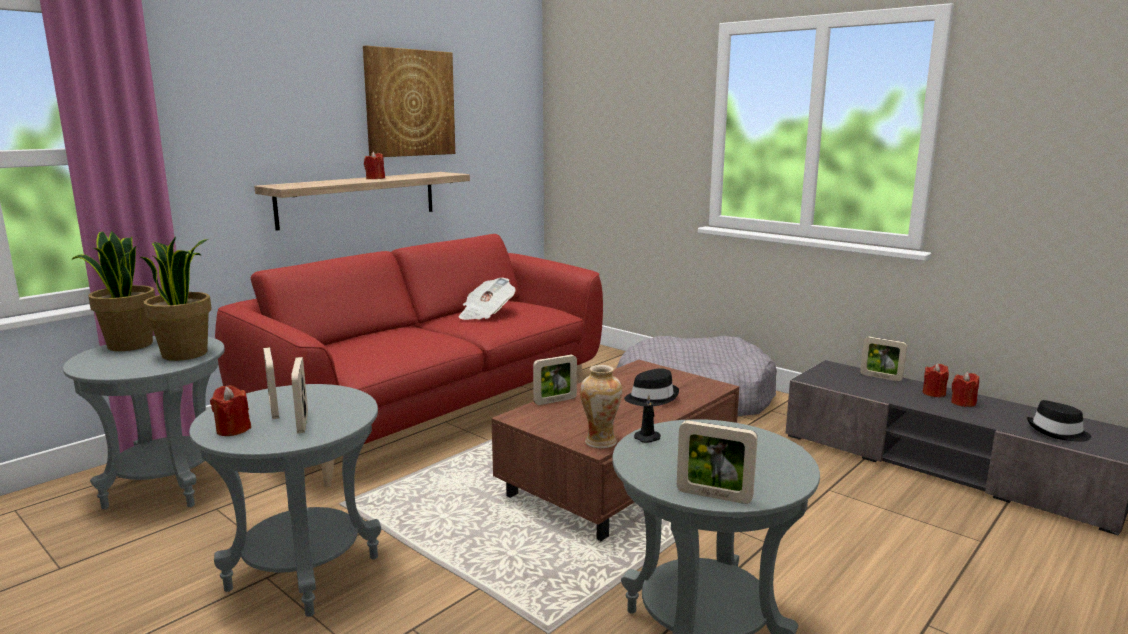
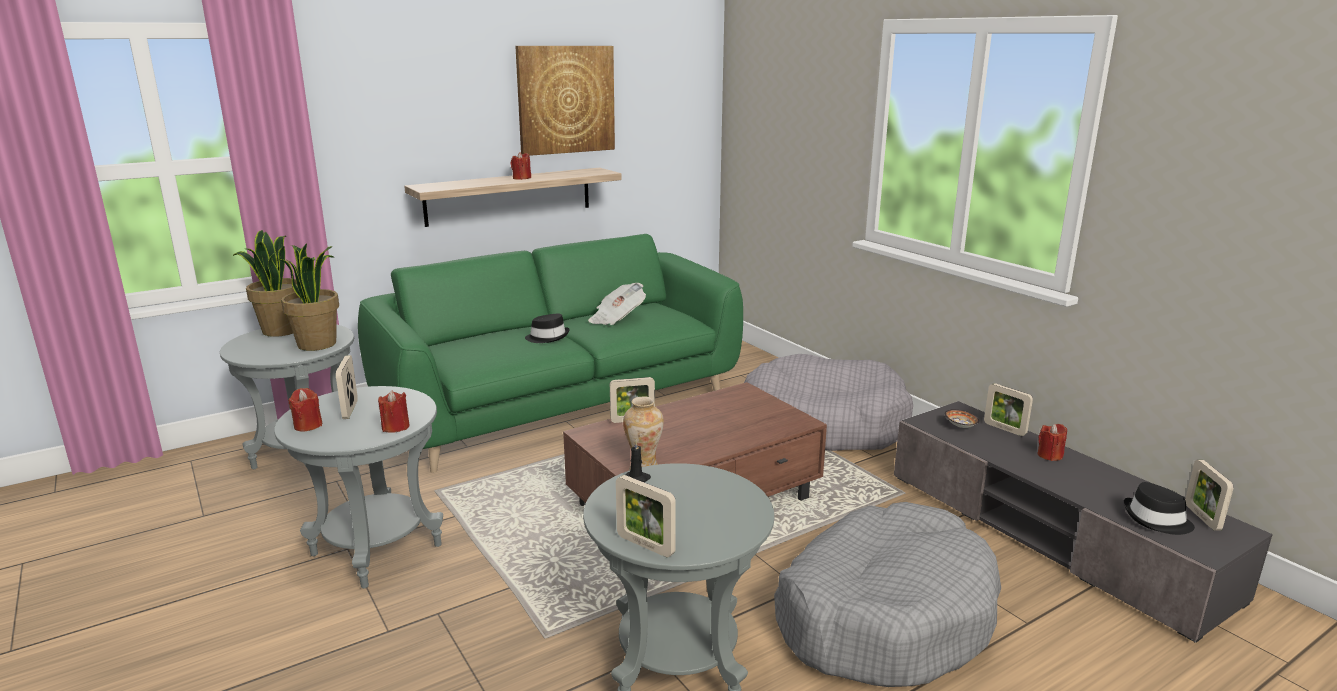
camera: 15 degrees right, 5 degrees up
(302, 422) = (364, 425): picture frame -> picture frame (1202, 517)
(433, 409) = (561, 406): red sofa -> green sofa
(651, 398) = (727, 427): black hat -> black hat (548, 337)
(844, 379) = (960, 426): none -> bowl
(859, 554) = (883, 615): none -> grey dog bed
(963, 403) = (1074, 471): red candle -> red candle (395, 427)

